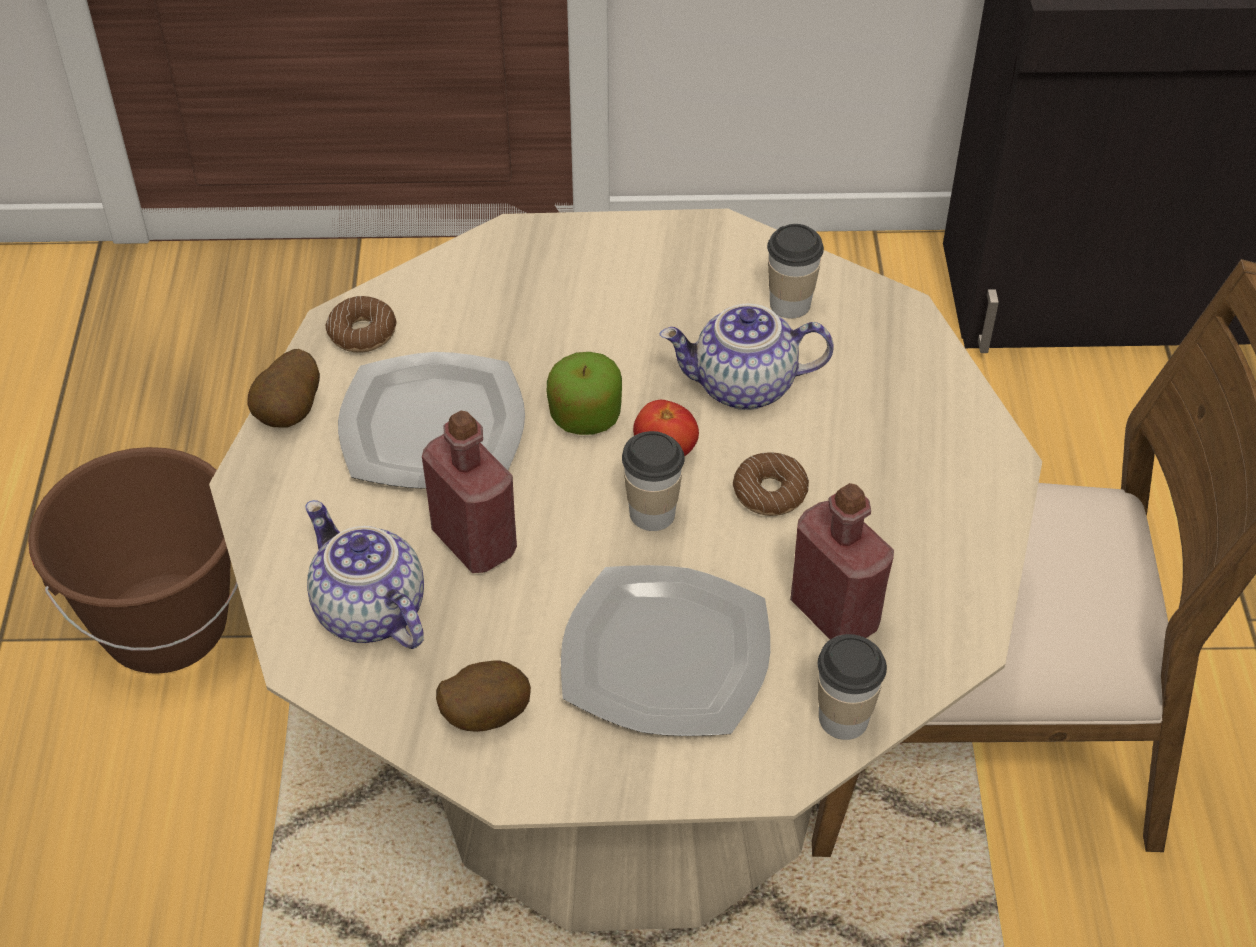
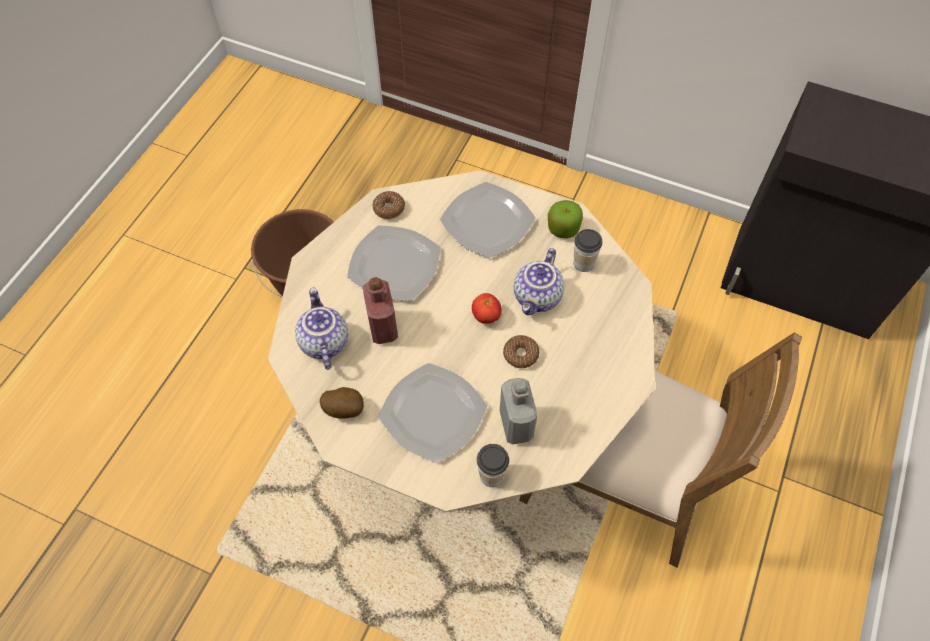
camera: 25 degrees right, 10 degrees up
(291, 413) = (340, 237): potato -> none
(568, 295) = (486, 222): none -> plate
(585, 416) = (461, 285): apple -> apple (563, 228)
(652, 513) = (464, 344): cup -> none
(743, 387) = (538, 298): teapot -> teapot turned 90 degrees counterclockwise
(834, 613) = (516, 425): red bottle -> grey bottle

